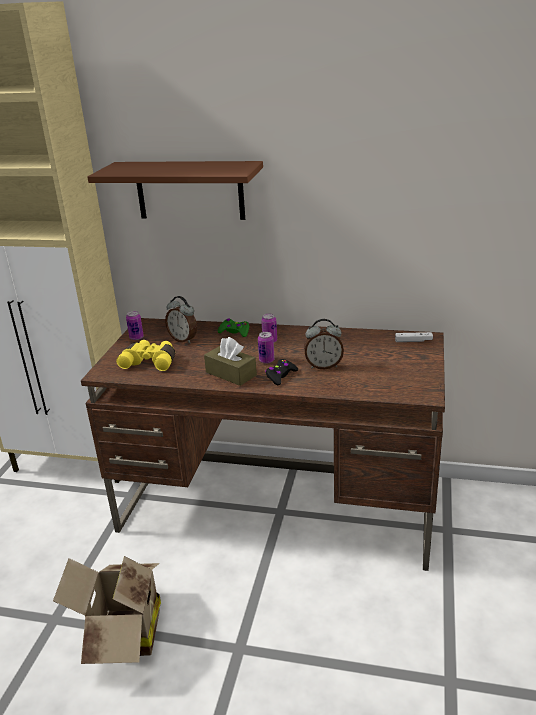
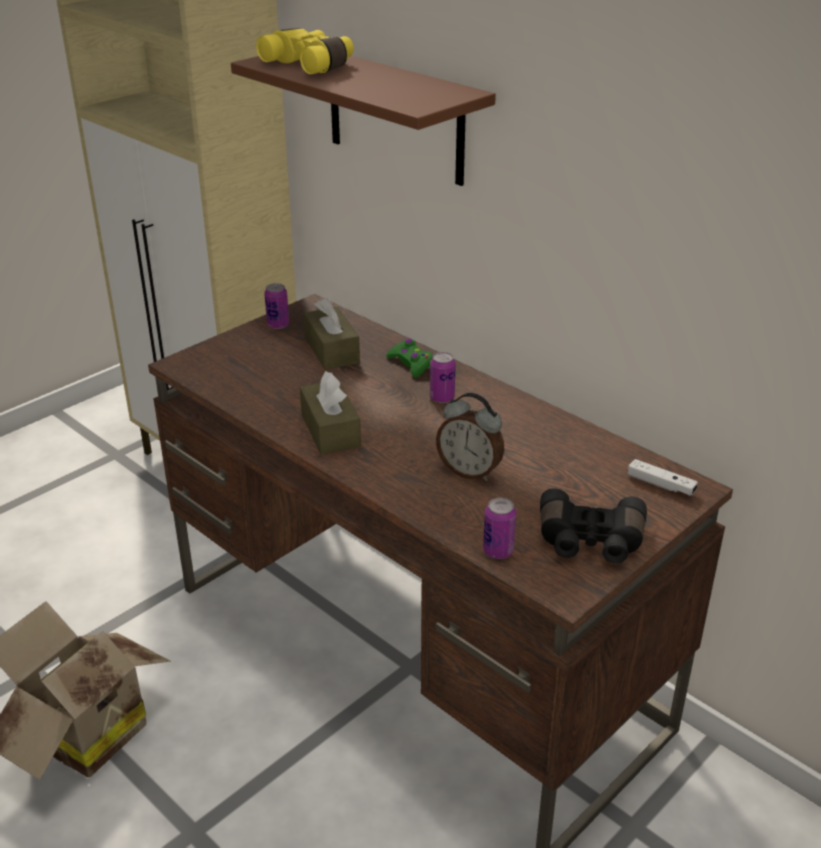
camera: 30 degrees right, 5 degrees up
(150, 362) = (254, 370): yellow binoculars -> yellow binoculars (311, 65)
(183, 339) = (332, 350): alarm clock -> brown tissue box
(266, 360) = (401, 428): can -> can (498, 551)
(280, 376) = (391, 462): black game controller -> none
(412, 373) = (589, 542): none -> black binoculars

